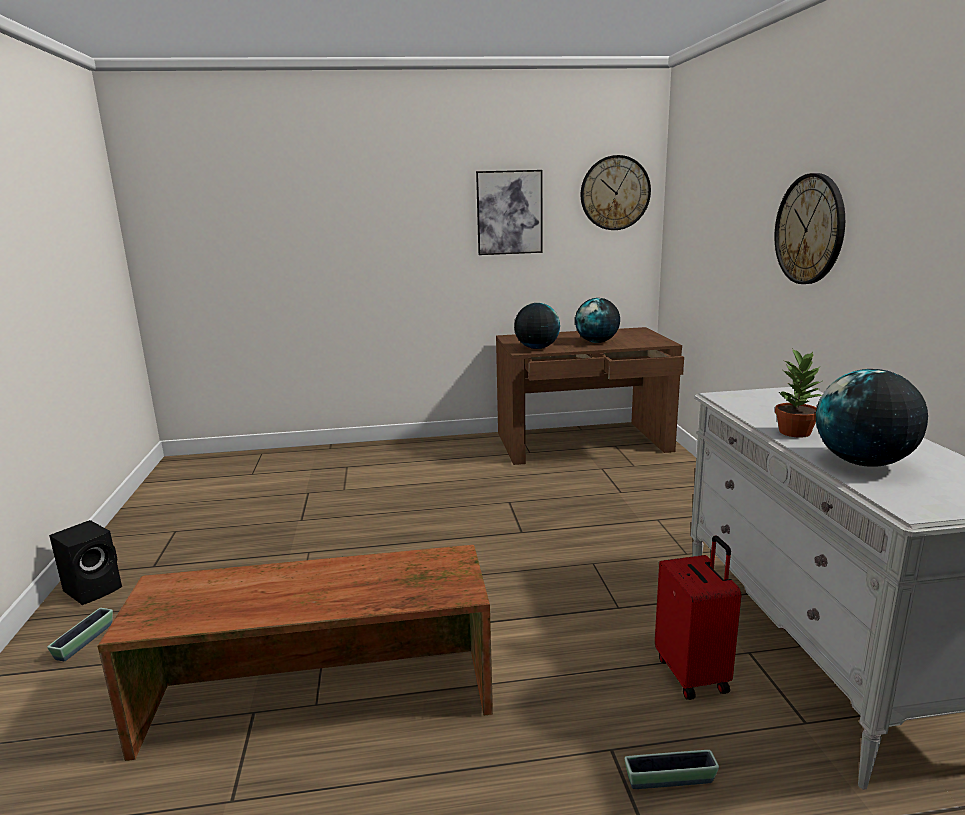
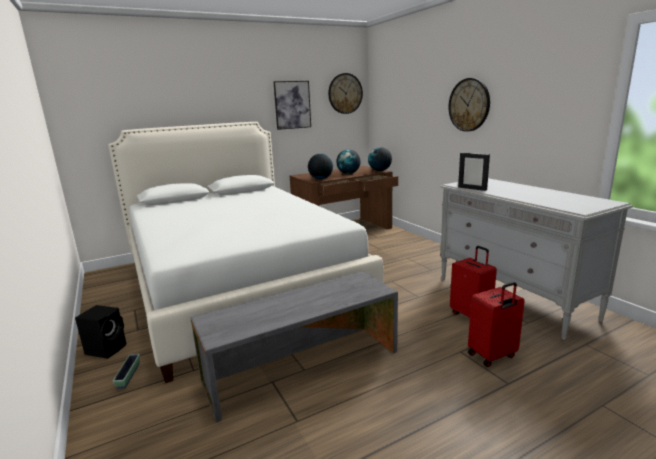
camera: 20 degrees left, 0 degrees up
(322, 693) = (303, 364): brown bench -> grey bench
(342, 517) = (239, 284): none -> white bed
(670, 779) = (492, 356): planter -> red suitcase
(745, 411) = (472, 188): none -> picture frame
(794, 432) = (503, 193): potted plant -> none
(863, 463) = (543, 199): globe -> globe (380, 171)

